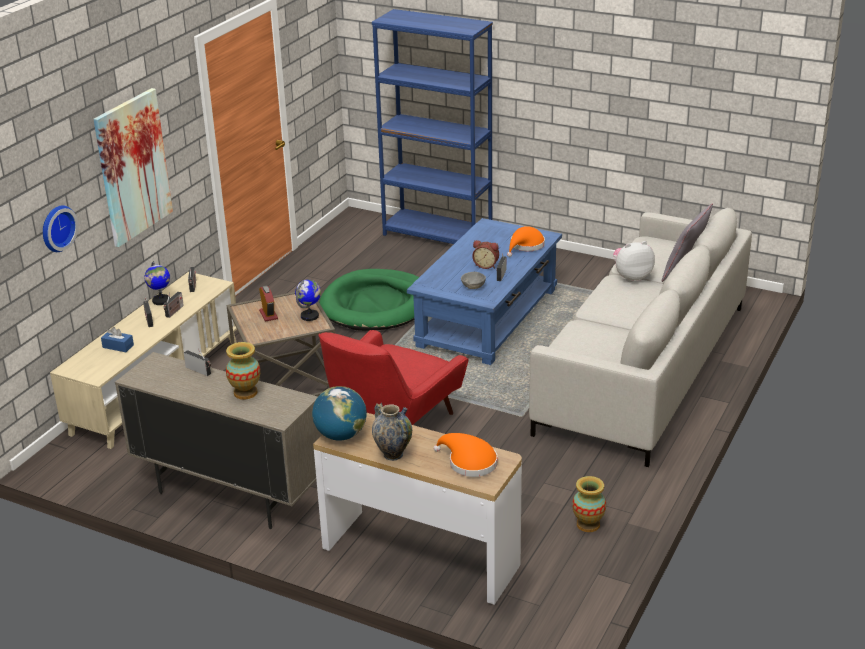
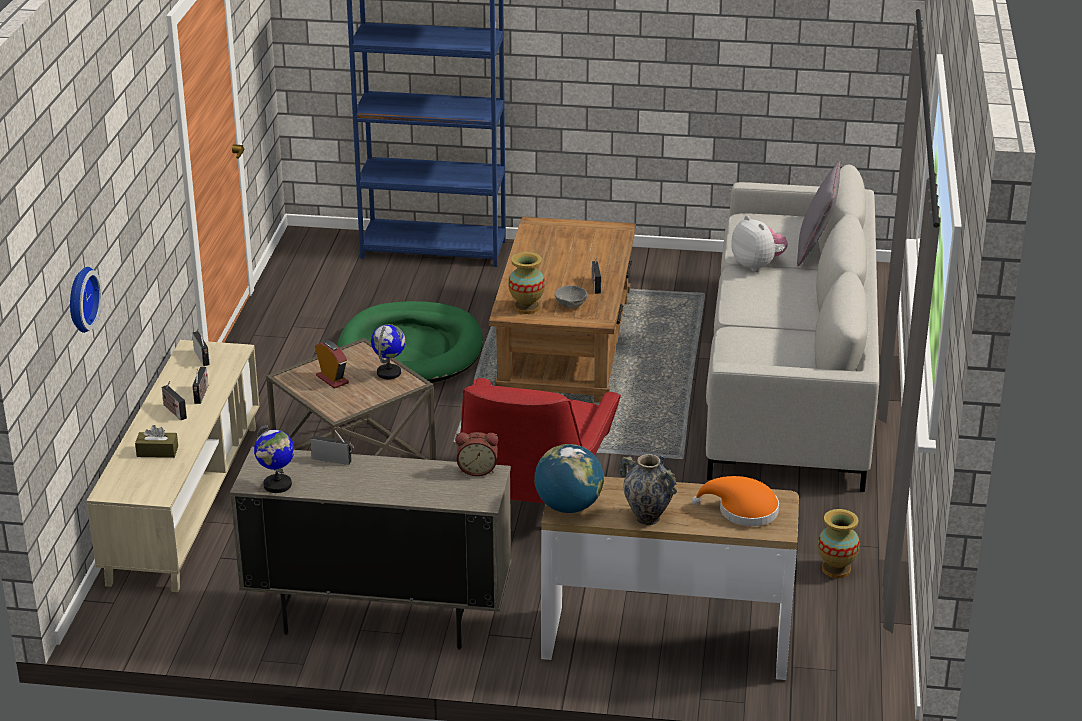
camera: 20 degrees left, 0 degrees up
(118, 346) = (157, 451): blue tissue box -> brown tissue box
(133, 167) = (131, 203): picture -> none
(161, 301) = (172, 383): globe -> globe (277, 485)
(245, 393) = (414, 477): vase -> vase (526, 308)
(486, 265) = (569, 276): alarm clock -> alarm clock (477, 469)
(487, 318) = (565, 346): blue coffee table -> brown coffee table
(525, 246) = (602, 245): orange hat -> none
(631, 277) = (757, 265): plush toy -> plush toy turned 90 degrees clockwise

